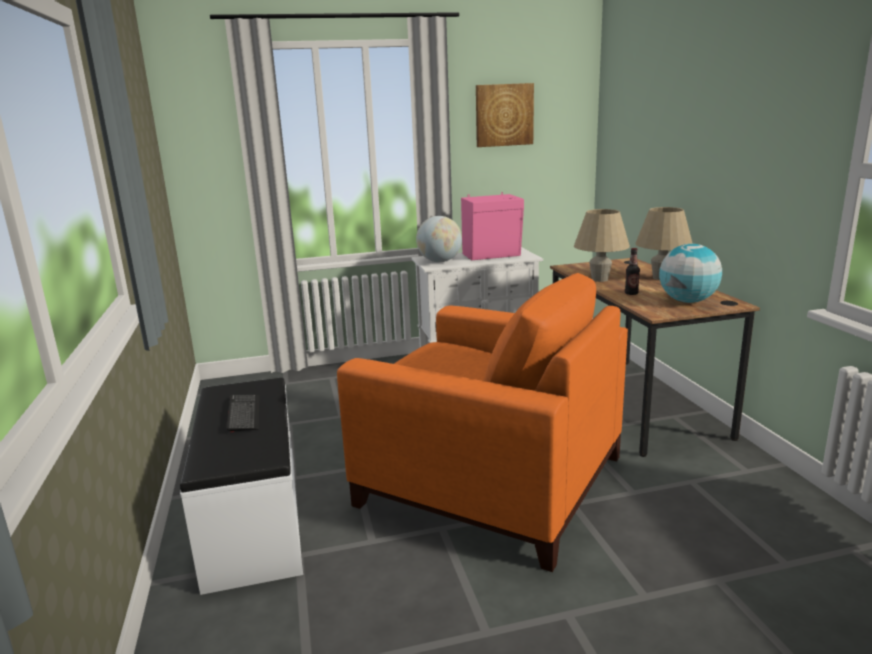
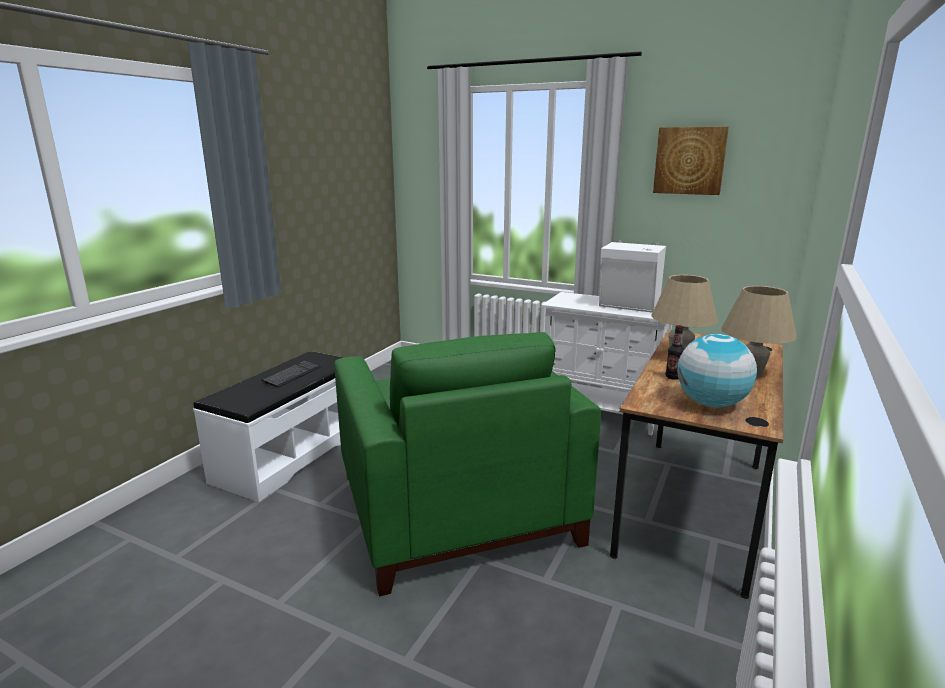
camera: 40 degrees right, 0 degrees up
(439, 261) = (571, 300): globe -> none
(488, 480) = (453, 505): orange armchair -> green armchair
(493, 255) = (629, 306): pink speaker -> white speaker

